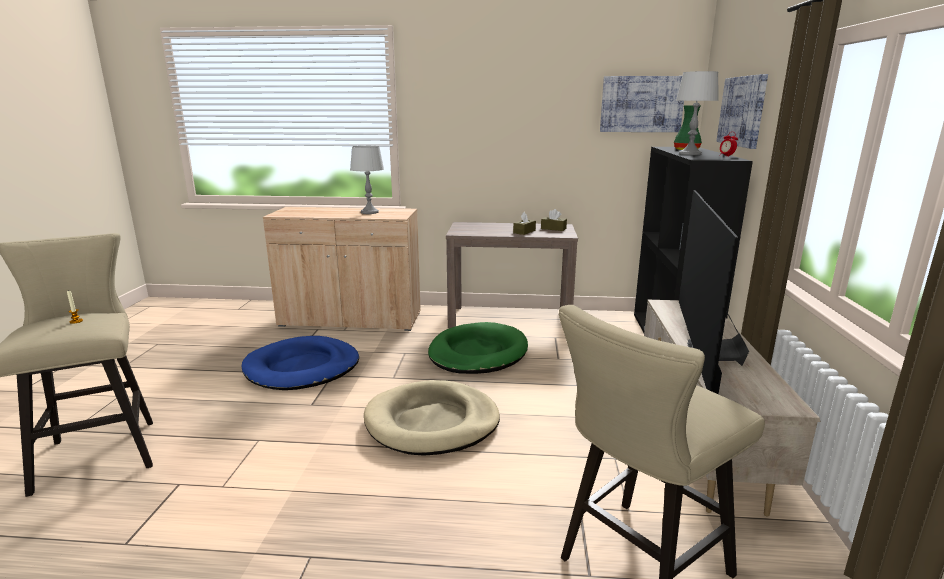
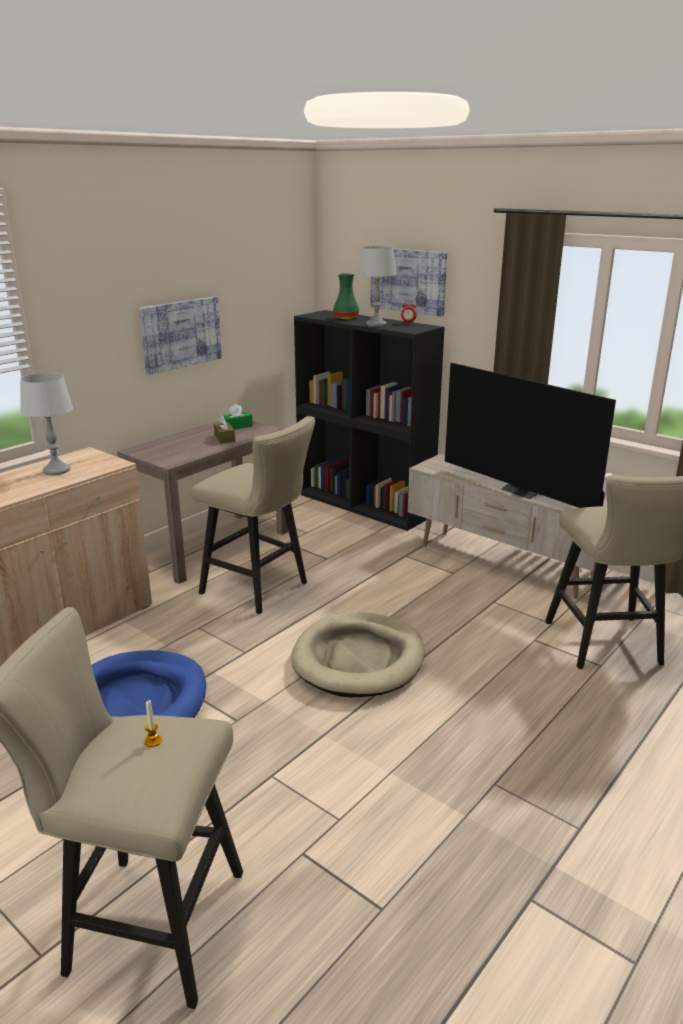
camera: 55 degrees left, 5 degrees up
(478, 353) = (260, 589): green dog bed -> beige stool
(553, 228) = (237, 426): brown tissue box -> green tissue box
(641, 104) = (275, 271): picture -> picture (181, 334)

